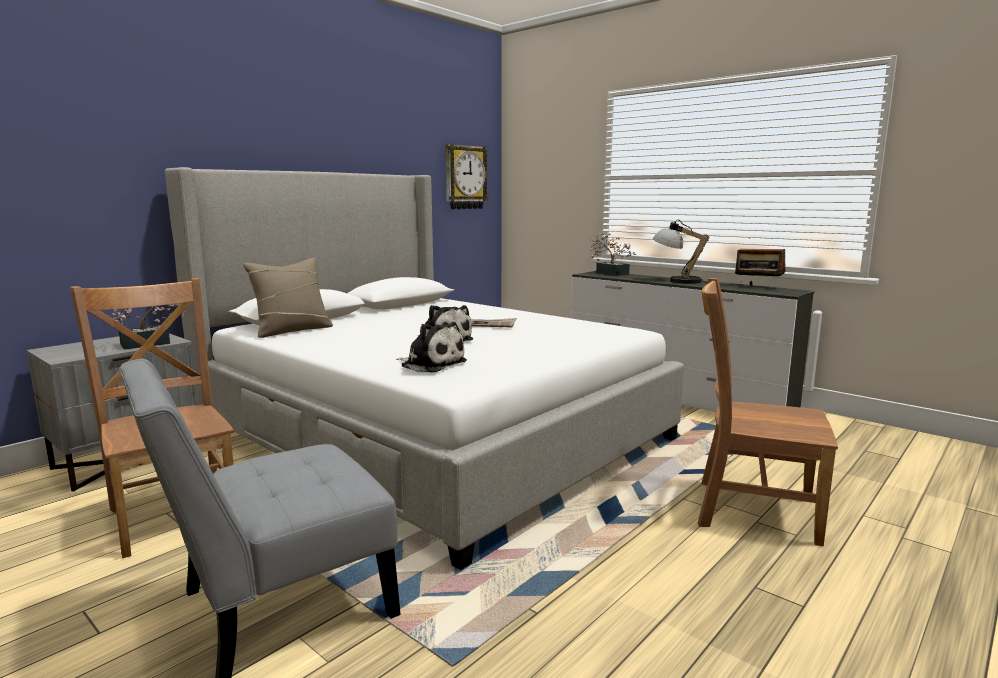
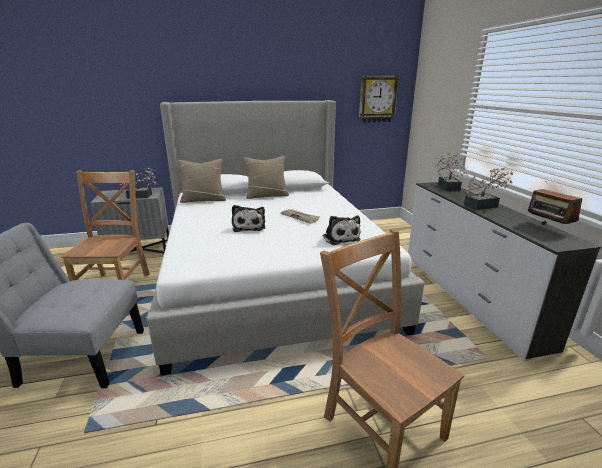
camera: 35 degrees right, 10 degrees up
(382, 315) = (267, 195): none -> beige pillow
(431, 364) = (202, 246): plush toy -> plush toy (340, 238)
(677, 281) = (484, 205): table lamp -> potted plant

